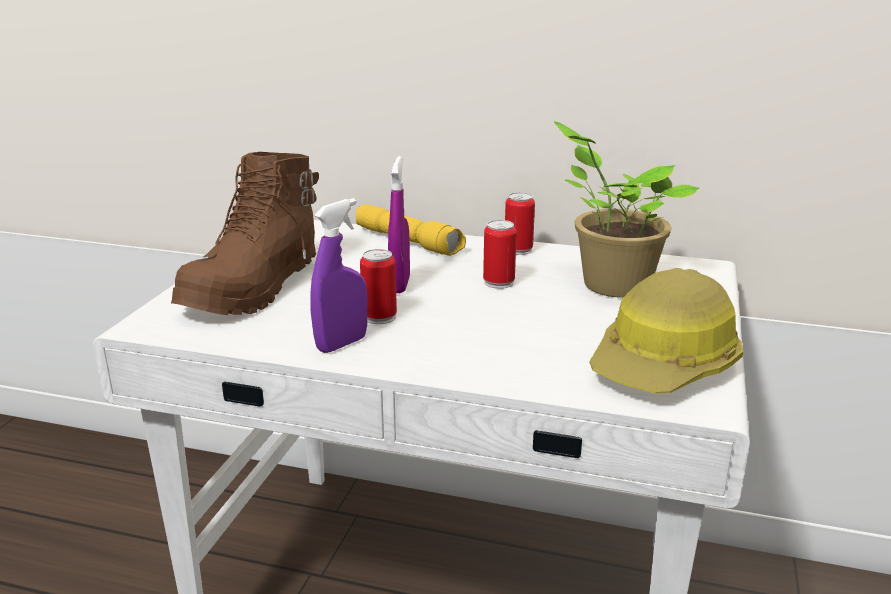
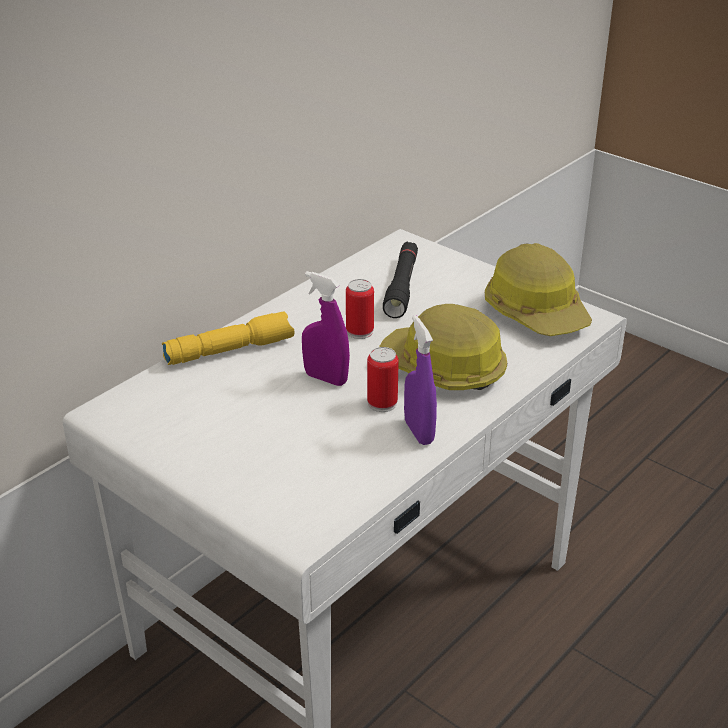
camera: 65 degrees left, 10 degrees up
(255, 289) = (269, 458): brown boot -> none
(472, 334) = (443, 369): none -> hard hat
(518, 250) = (301, 303): can -> none
(611, 284) = (402, 287): potted plant -> black flashlight

